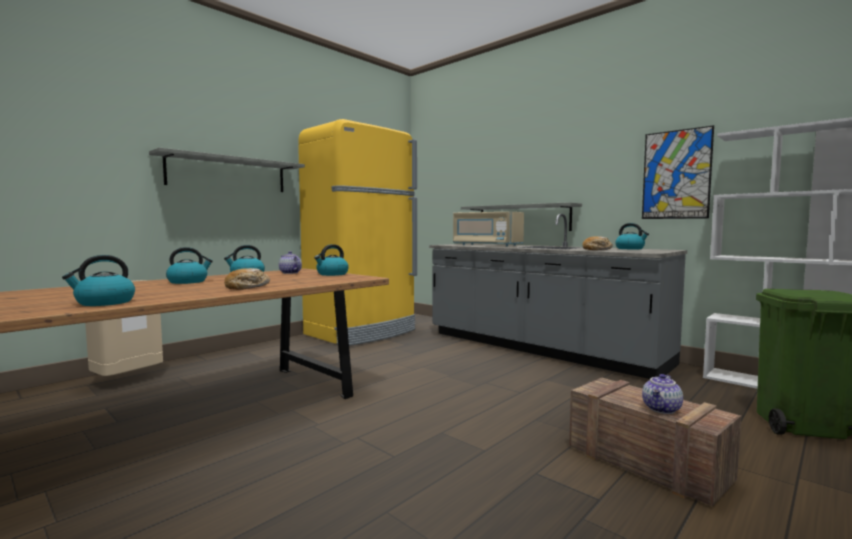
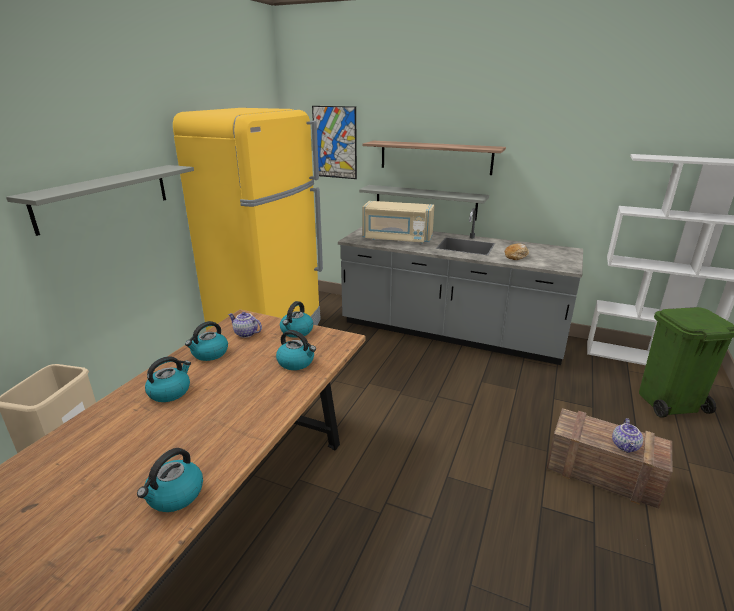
camera: 20 degrees left, 20 degrees up
(247, 287) = (262, 399): bread -> none
(530, 174) = (435, 157): none -> shelf
(630, 249) = (537, 248): kettle -> kettle (296, 362)
(676, 174) = (582, 179): picture -> picture (335, 142)

